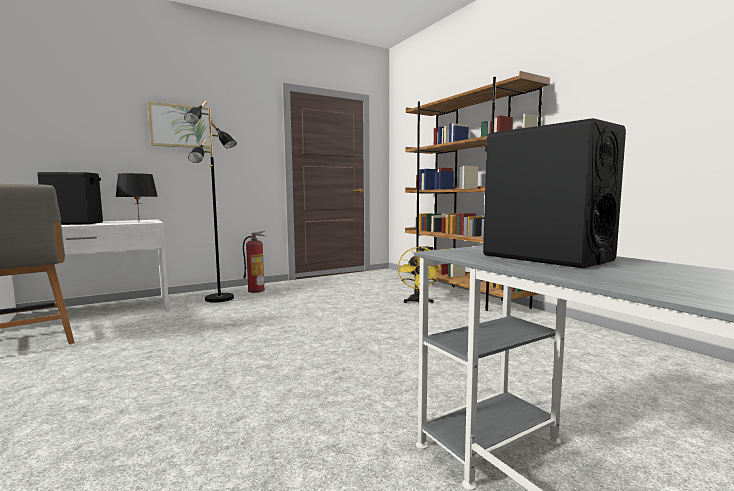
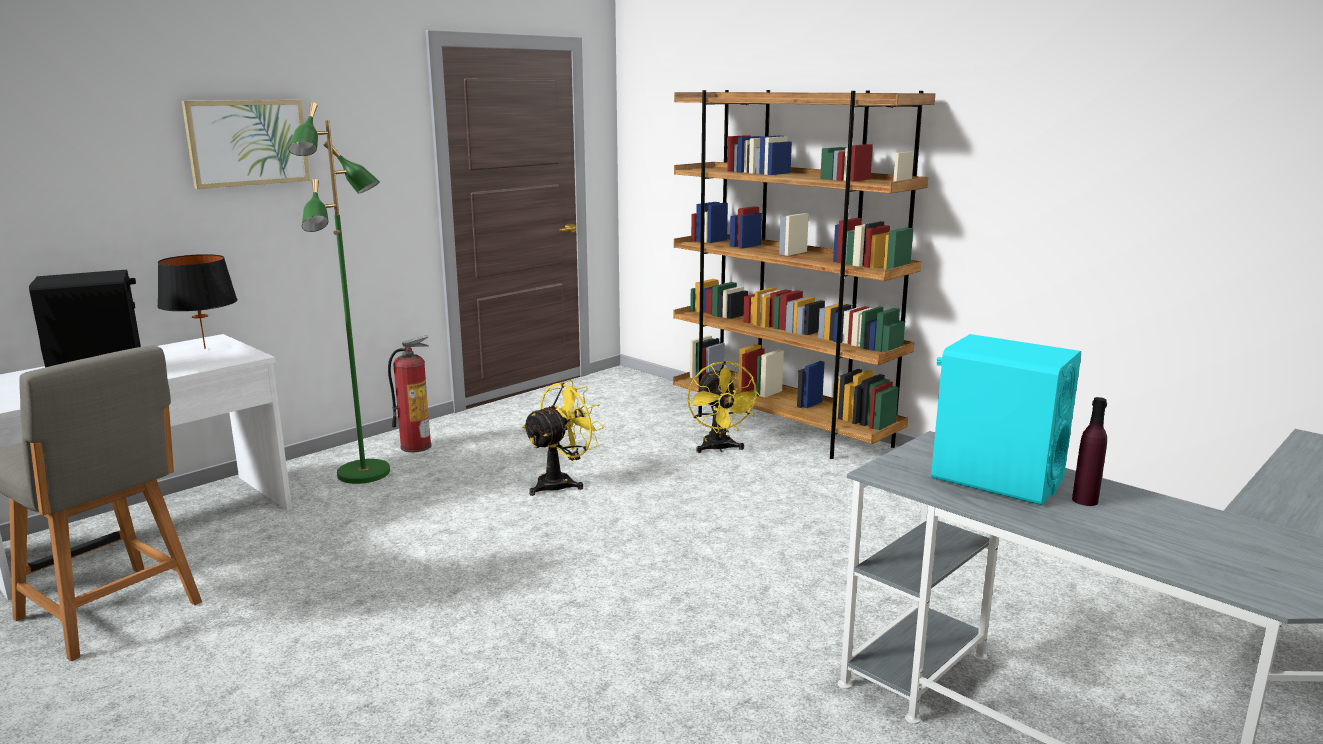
camera: 15 degrees left, 10 degrees up
(219, 299) = (364, 474): black floor lamp -> green floor lamp
(315, 309) = (561, 482): none -> yellow fan
(545, 257) = (996, 479): black speaker -> turquoise speaker
(634, 268) = (1085, 500): none -> purple bottle

